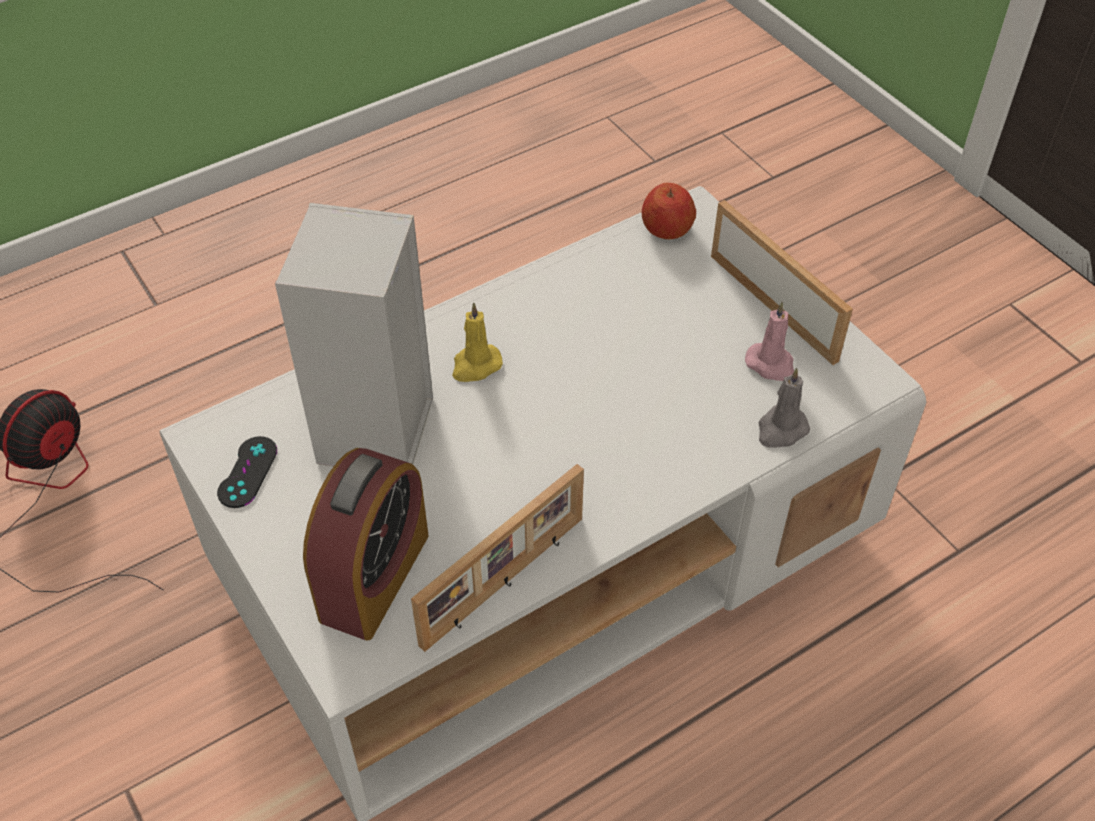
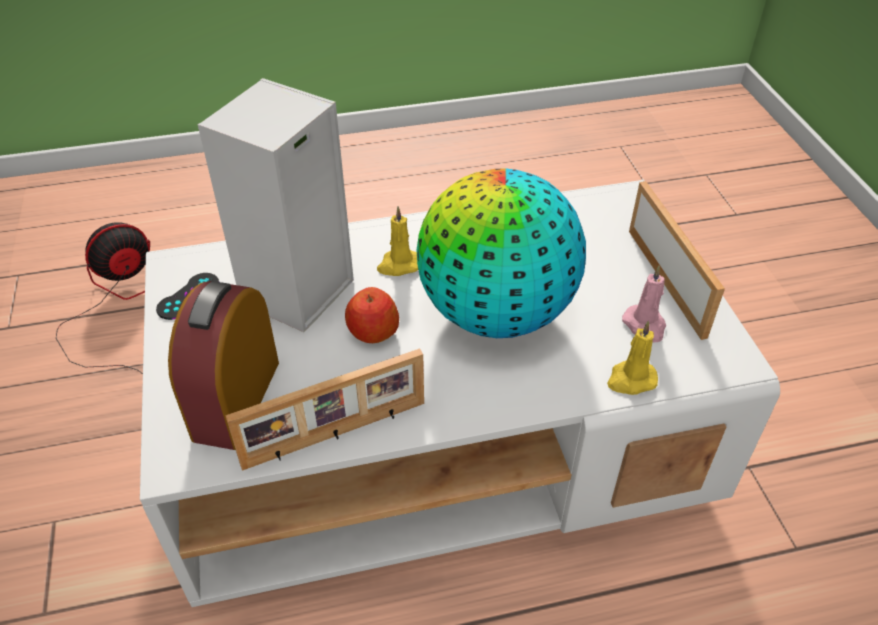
camera: 20 degrees right, 5 degrees down
(374, 576) = (236, 399): alarm clock -> alarm clock turned 150 degrees clockwise
(610, 394) = (495, 313): none -> globe
(667, 229) = (601, 204): apple -> apple (372, 332)
(781, 430) = (631, 380): grey candle -> yellow candle

